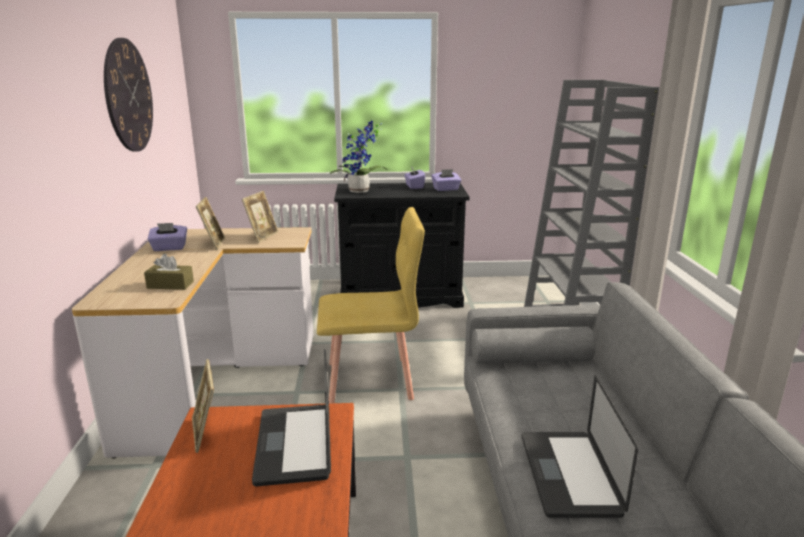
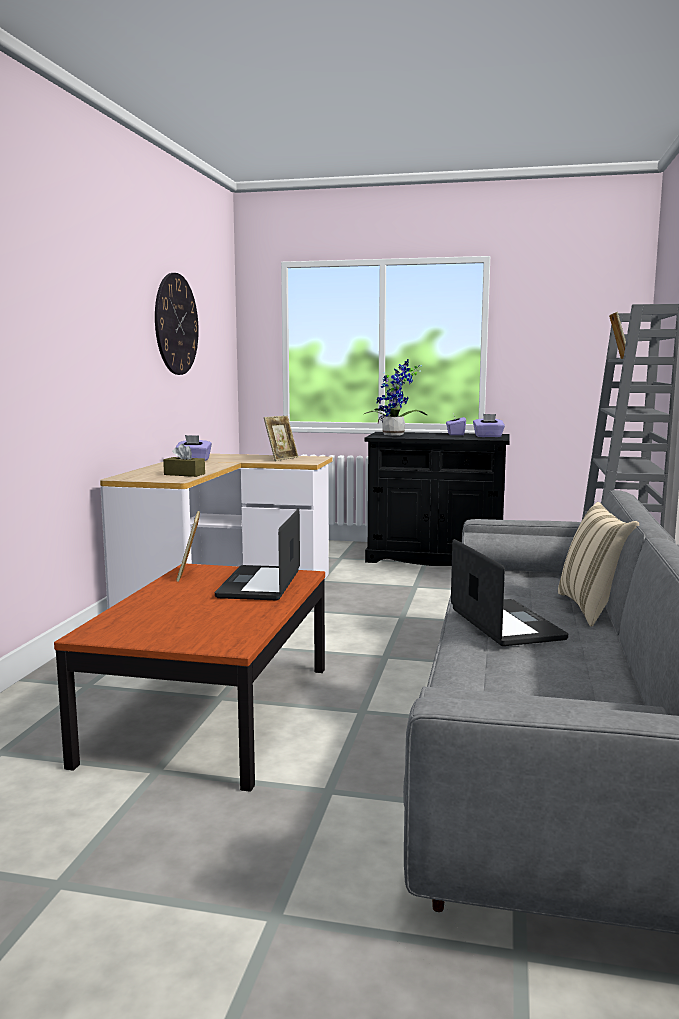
camera: 15 degrees right, 10 degrees down
(213, 244) = (234, 460): picture frame -> picture frame (618, 358)
(370, 380) = (373, 609): yellow chair -> none
(569, 474) = (505, 624): laptop -> laptop turned 150 degrees clockwise
(628, 425) = (593, 609): none -> beige pillow

